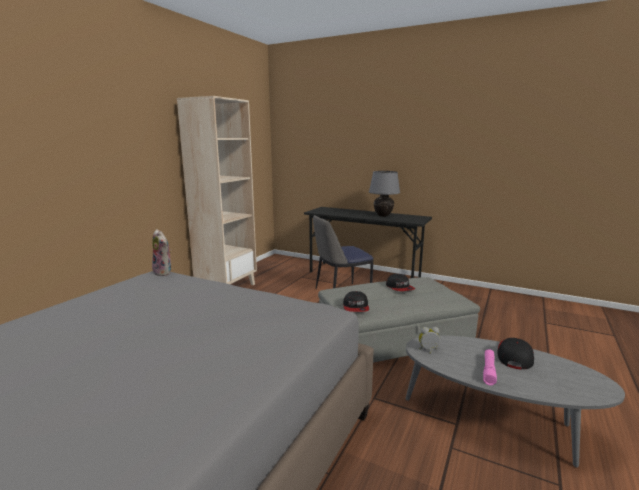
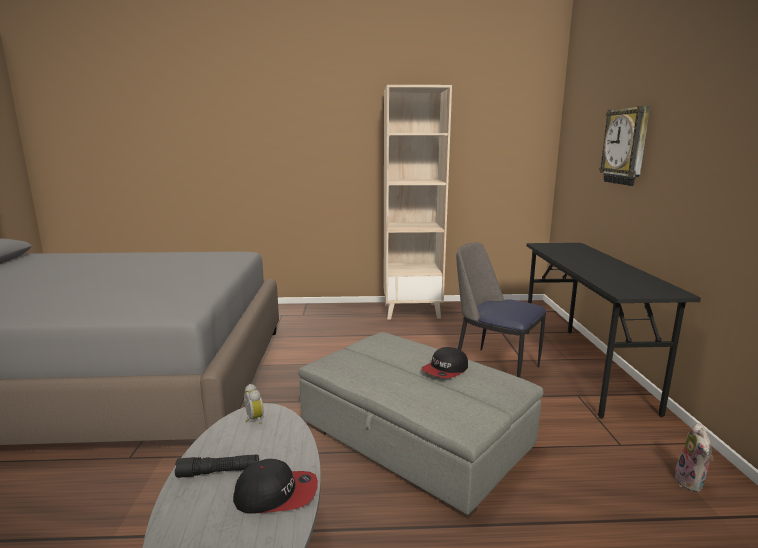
camera: 60 degrees right, 0 degrees up
(164, 272) = (246, 254): plush toy -> plush toy (691, 483)
(352, 146) = (626, 146): none -> wall clock
(356, 307) = (346, 357): cap -> none
(383, 216) = (611, 272): grey table lamp -> none
(488, 370) = (218, 472): pink flashlight -> black flashlight

